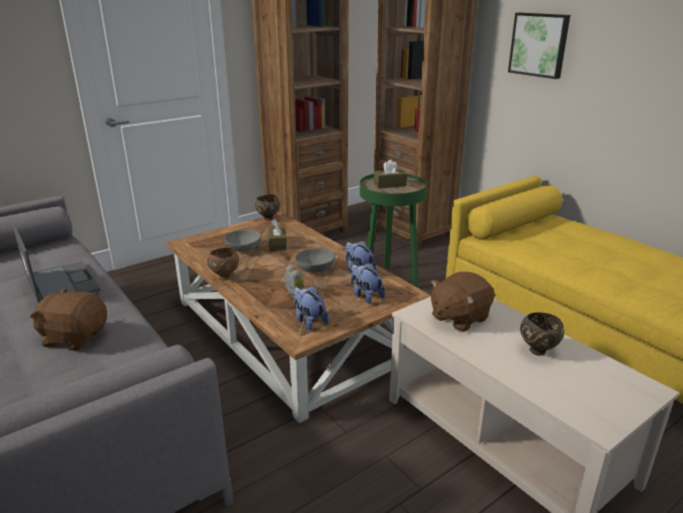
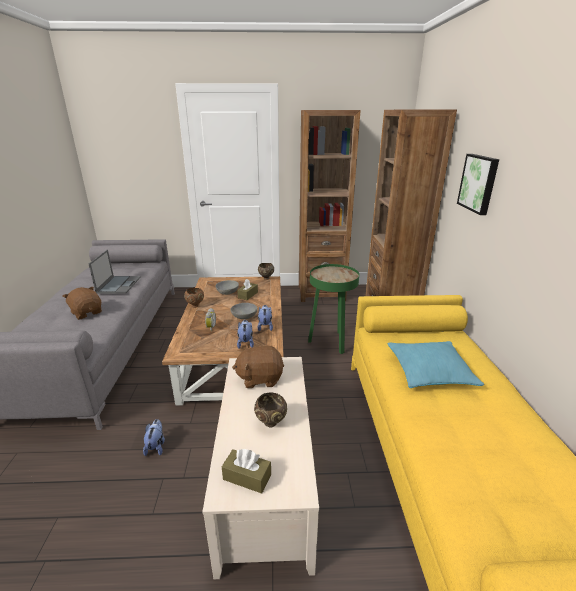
camera: 35 degrees right, 0 degrees up
(309, 321) = (195, 345): plush toy -> plush toy (156, 446)
(389, 185) = (333, 274): brown tissue box -> brown tissue box (247, 477)
(585, 254) = (429, 371): none -> turquoise pillow

